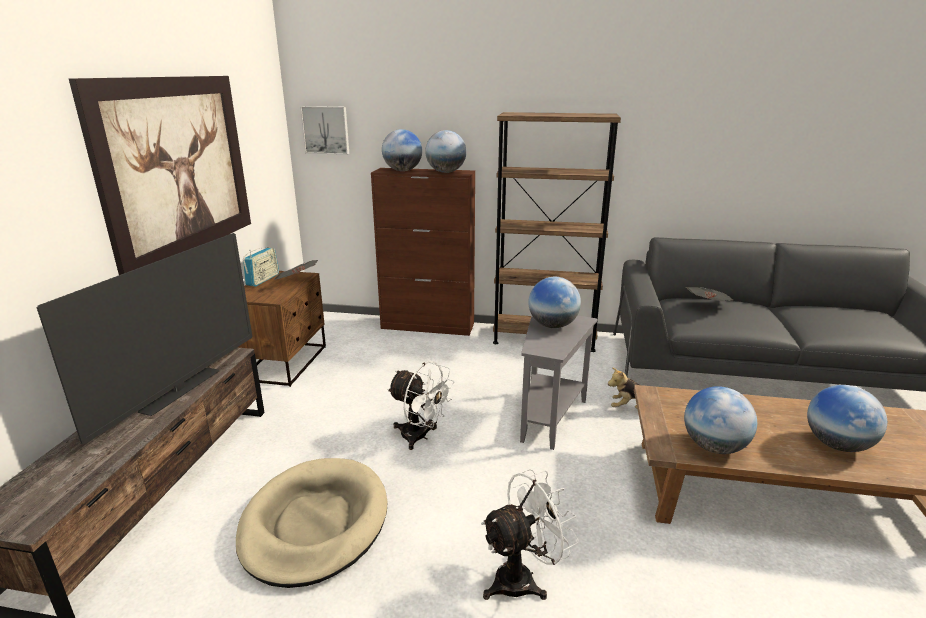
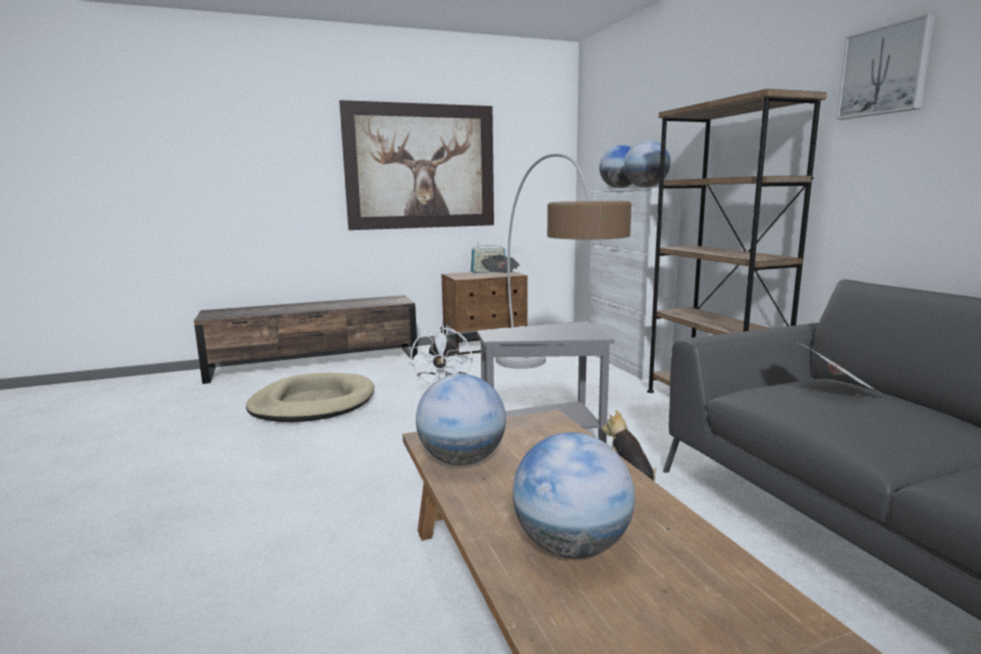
camera: 60 degrees right, 10 degrees down
(181, 391) = (345, 305): television -> none
(326, 130) = (594, 155): picture -> picture (885, 71)
(428, 326) = (626, 363): brown cabinet -> white cabinet
(428, 367) = (555, 381): none -> floor lamp
(523, 578) = (294, 480): white fan -> none
(552, 325) = (557, 329): globe -> none

